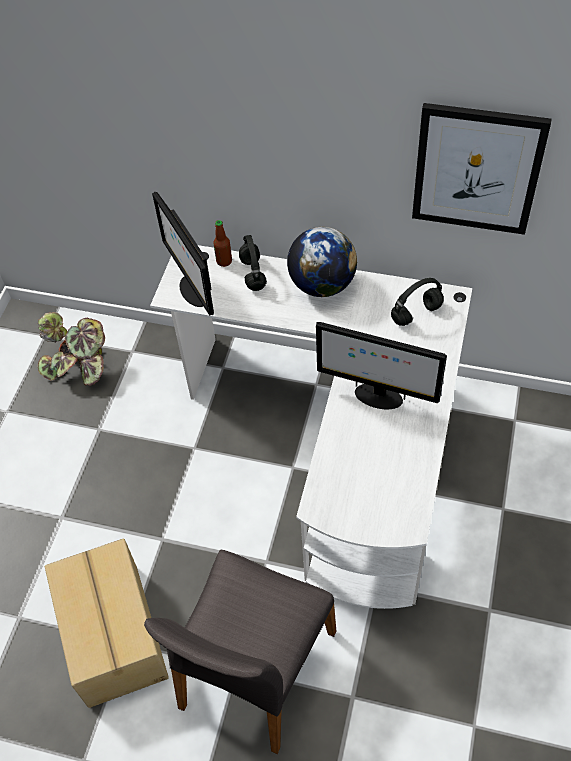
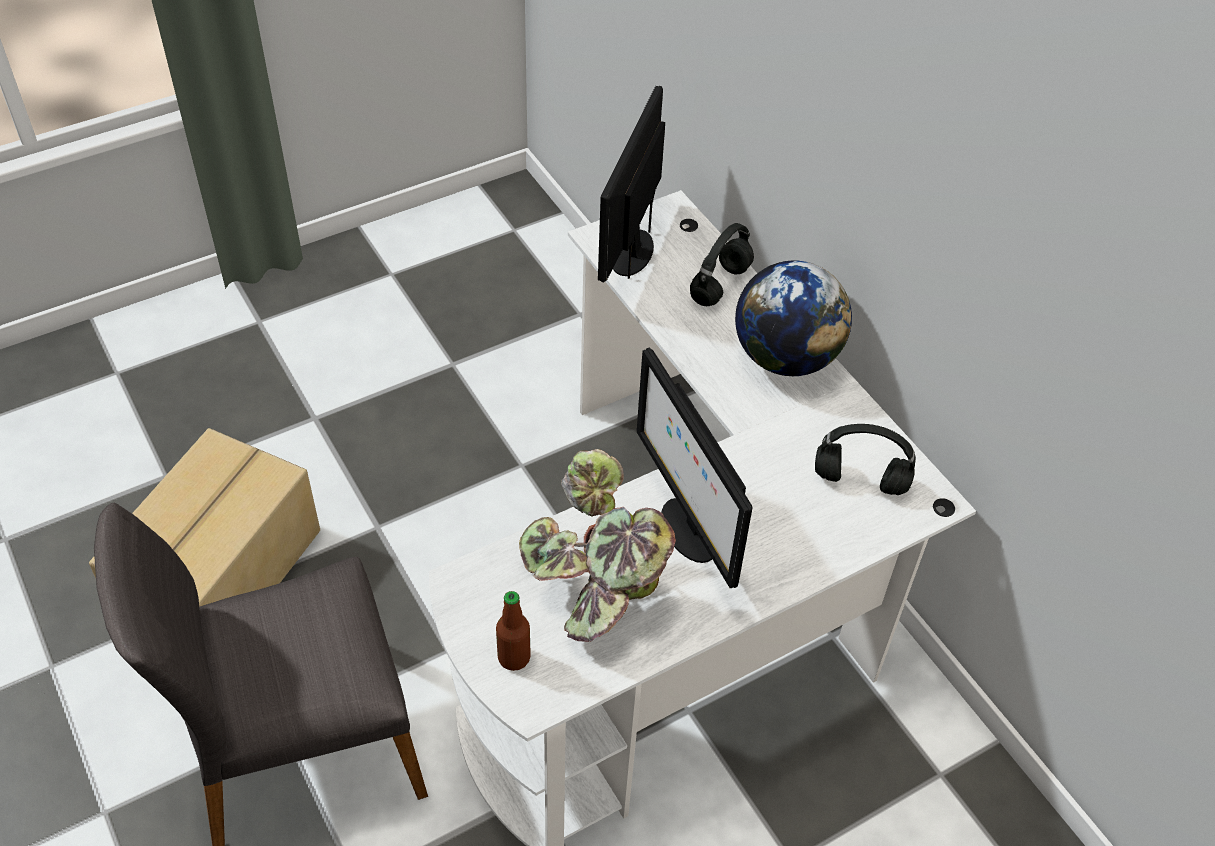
camera: 40 degrees right, 5 degrees down
(80, 366) = (510, 287): potted plant -> potted plant (596, 585)
(224, 261) = (705, 247): bottle -> bottle (514, 657)
(477, 169) = (1040, 304): picture -> none

